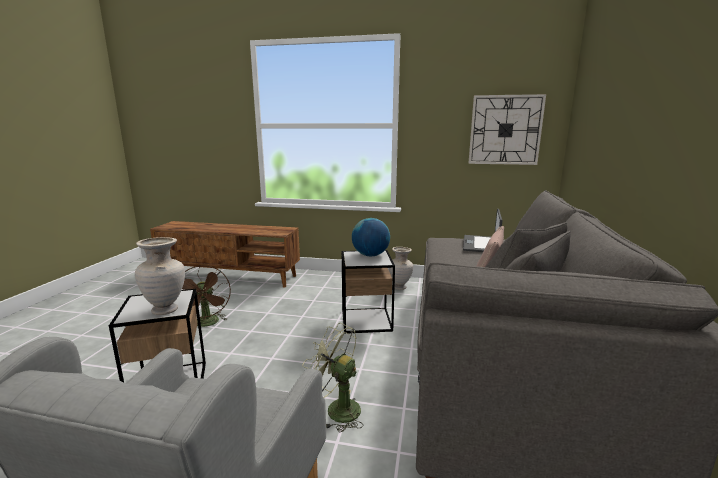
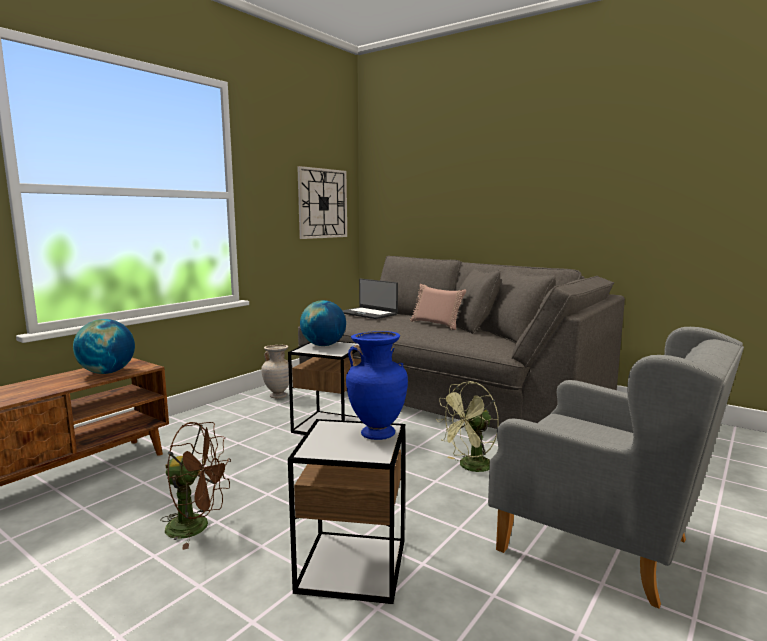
camera: 65 degrees left, 5 degrees down
(166, 310) = (377, 434): beige vase -> blue vase
(266, 231) = (107, 372): none -> globe

